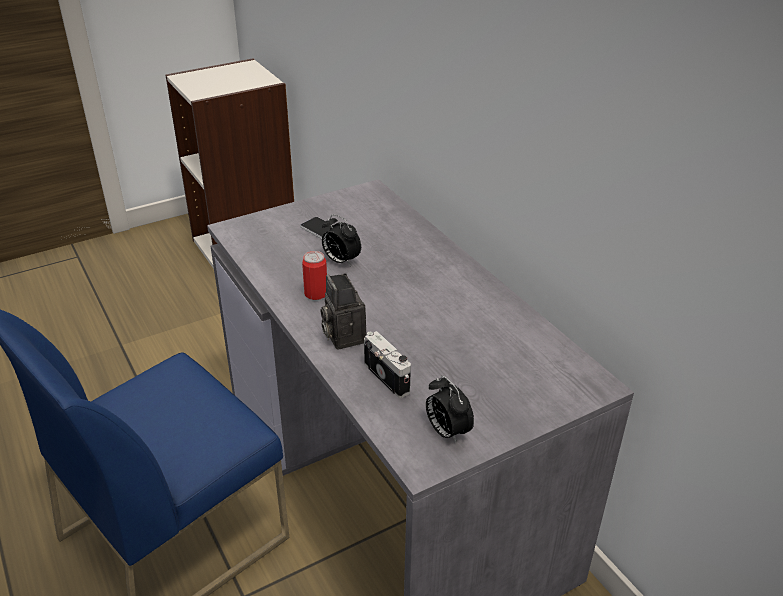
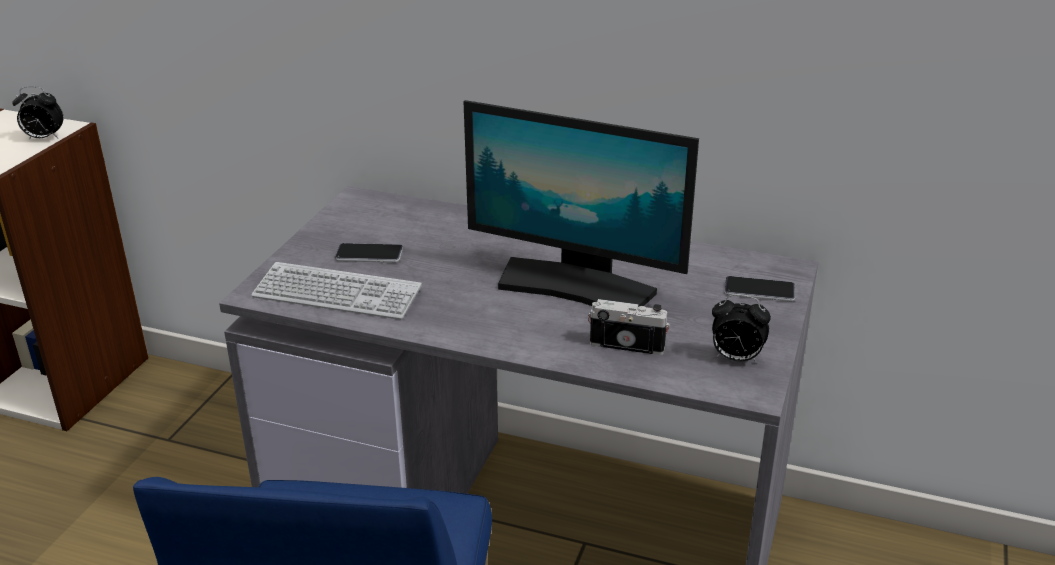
camera: 40 degrees left, 5 degrees down
(271, 249) = (337, 293): none -> keyboard
(316, 293) = (451, 311): can -> none
(340, 261) = (429, 273): alarm clock -> alarm clock (43, 138)
(342, 336) = (535, 333): camera -> none
(416, 316) = (575, 286): none -> monitor
(546, 389) = (759, 290): none -> phone

